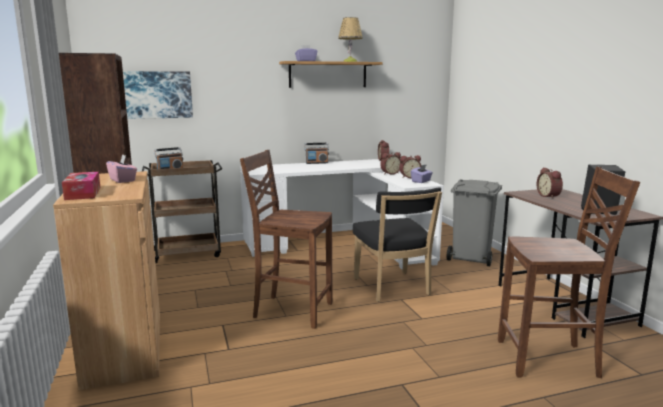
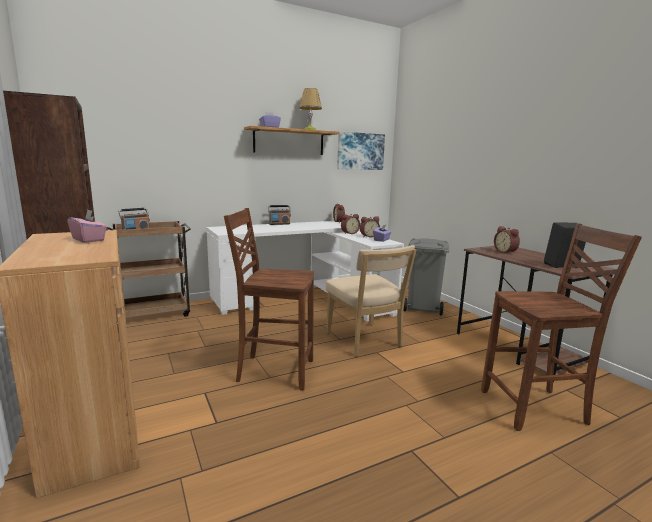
camera: 10 degrees left, 0 degrees up
(83, 193) = (38, 255): tissue box -> none
(156, 94) = (118, 154): picture -> picture (360, 151)
(393, 288) = (365, 341): black chair -> beige chair

